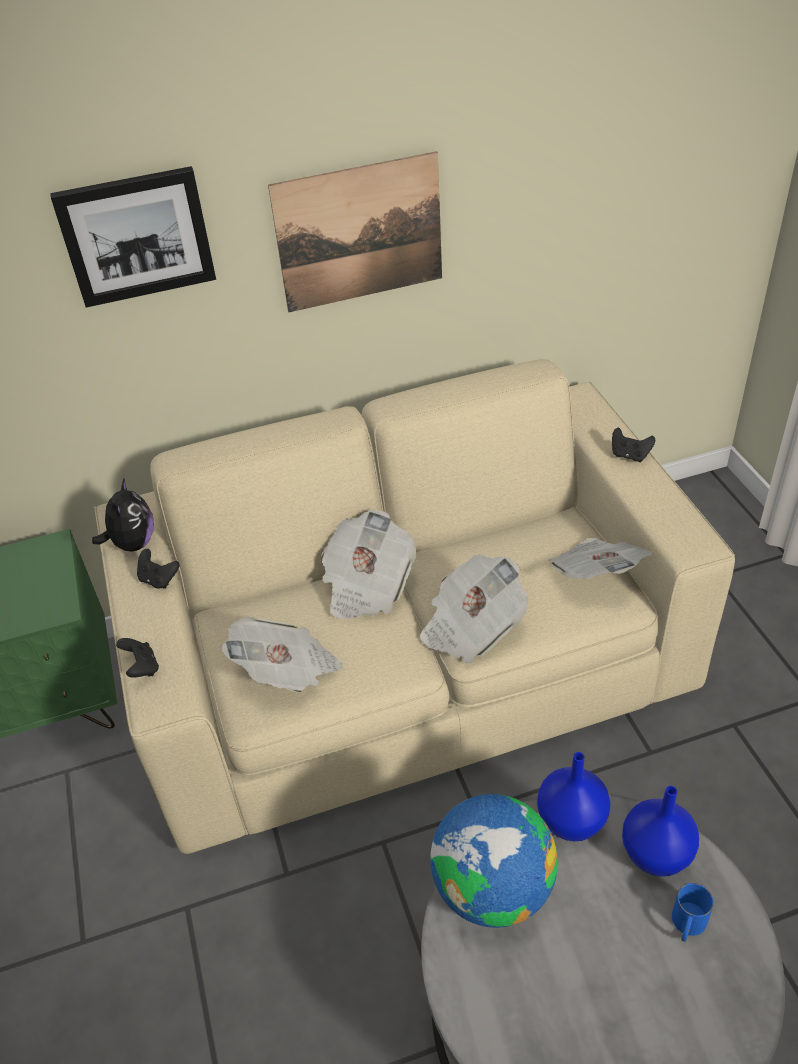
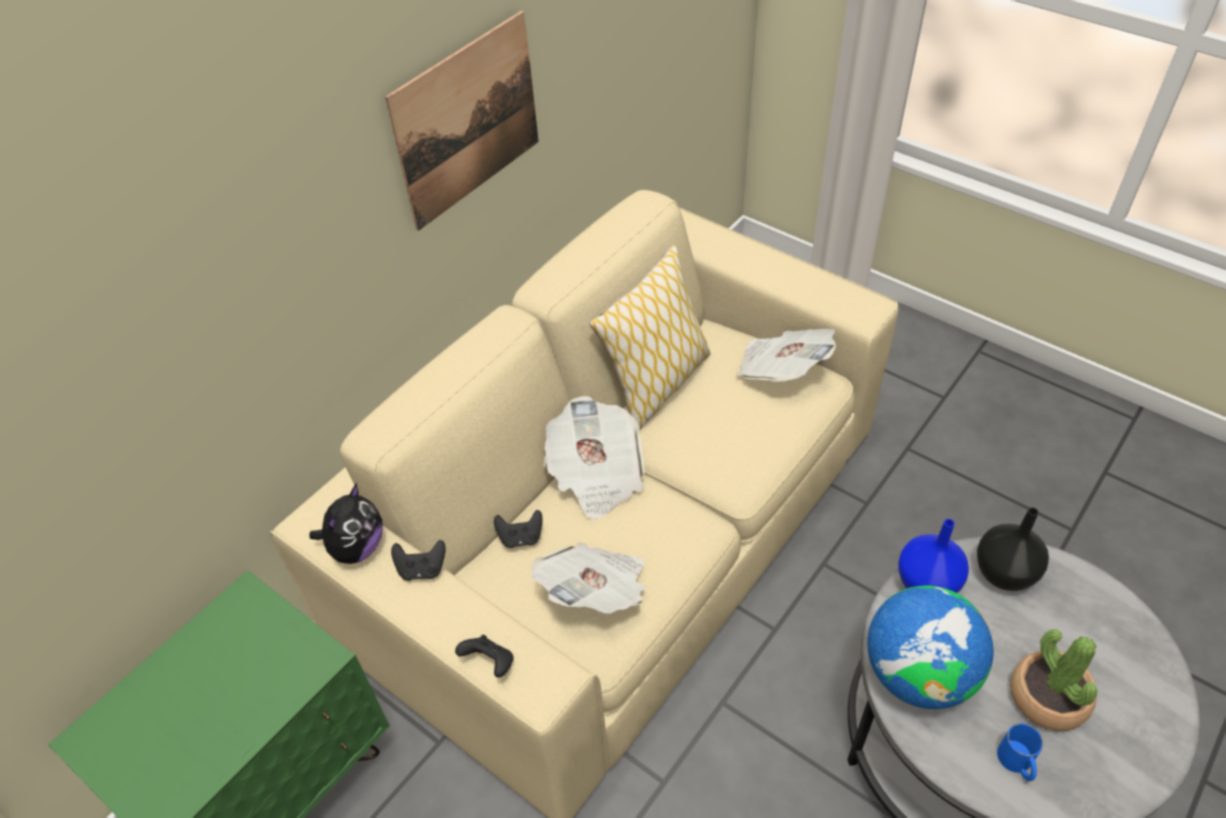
camera: 35 degrees left, 5 degrees up
(133, 543) = (356, 547): plush toy -> plush toy turned 60 degrees clockwise
(136, 236) = (268, 202): picture -> none
(471, 627) = (720, 466): newspaper -> none
(480, 539) = (657, 385): none -> pillow
(596, 984) = (1047, 697): none -> potted plant
(629, 455) = (749, 252): black game controller -> black game controller (521, 538)
(655, 853) = (1002, 572): blue vase -> black vase
(687, 925) = (1067, 613): blue mug -> blue mug (1017, 763)

